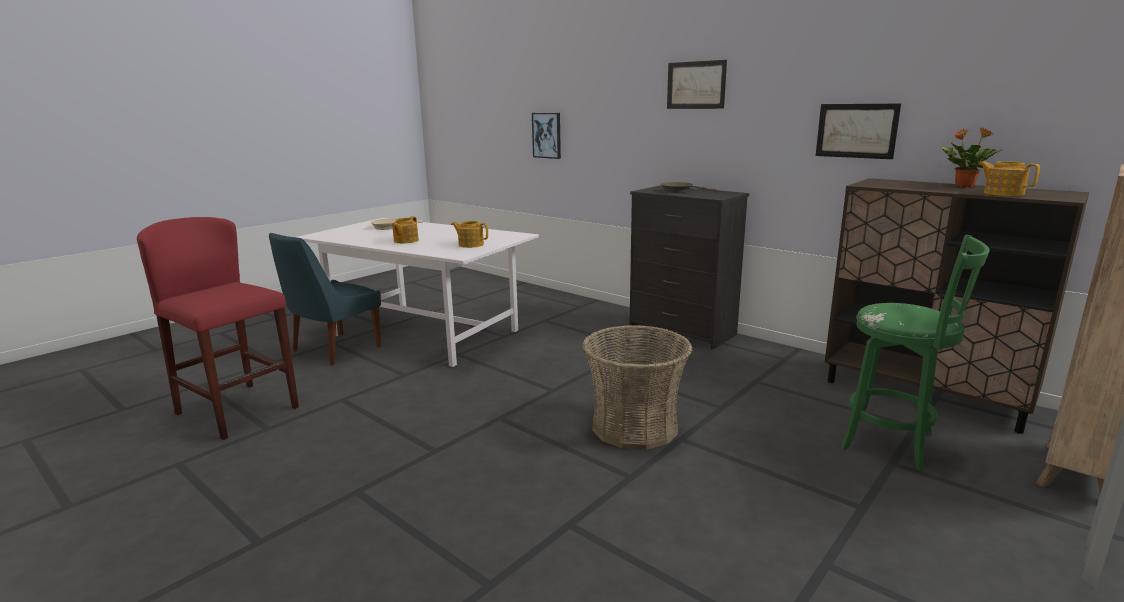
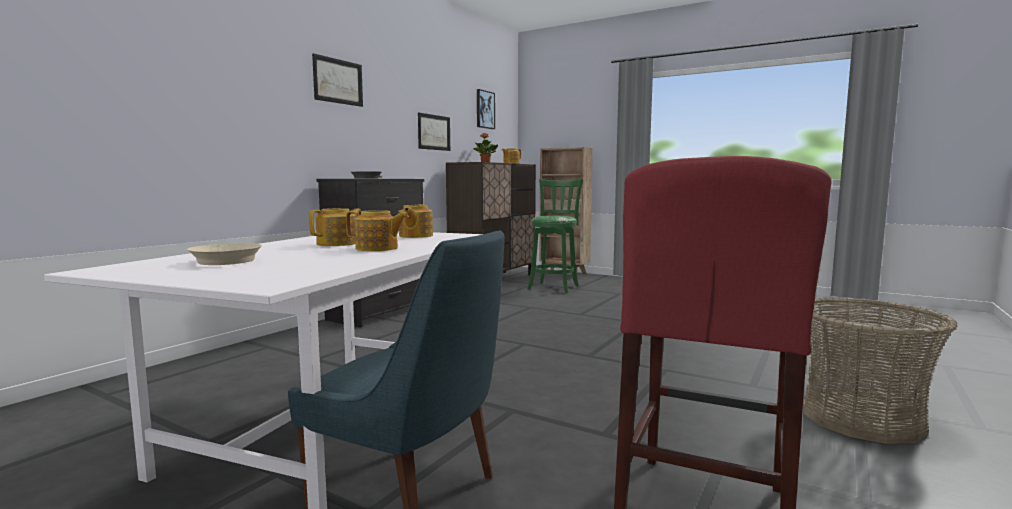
camera: 100 degrees left, 10 degrees down
(439, 235) = (338, 243): none -> teapot
(547, 135) = (127, 113): picture -> picture (484, 109)
(635, 427) = (572, 322): basket -> basket (861, 418)

